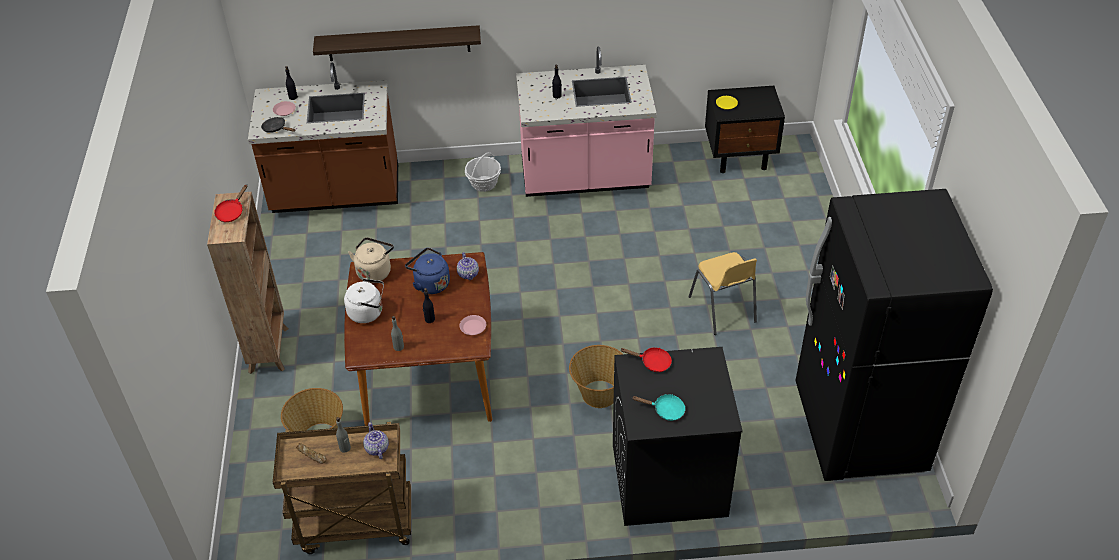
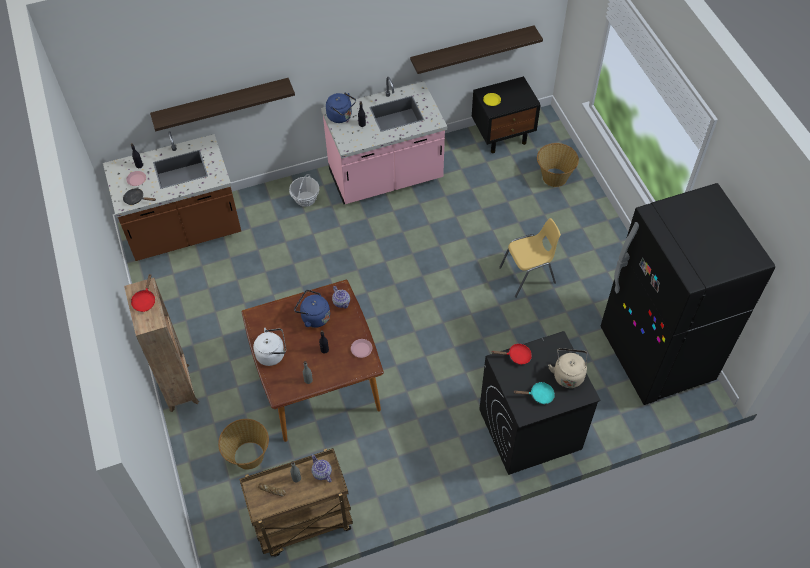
camera: 15 degrees left, 10 degrees up
(374, 271) = (264, 315): beige kettle -> beige kettle (568, 374)
(536, 84) = (341, 116): none -> blue kettle
(598, 394) = (455, 369): basket -> basket (554, 177)
(709, 36) = (472, 50): none -> shelf
(722, 310) = (528, 276): yellow chair -> yellow chair turned 75 degrees counterclockwise

